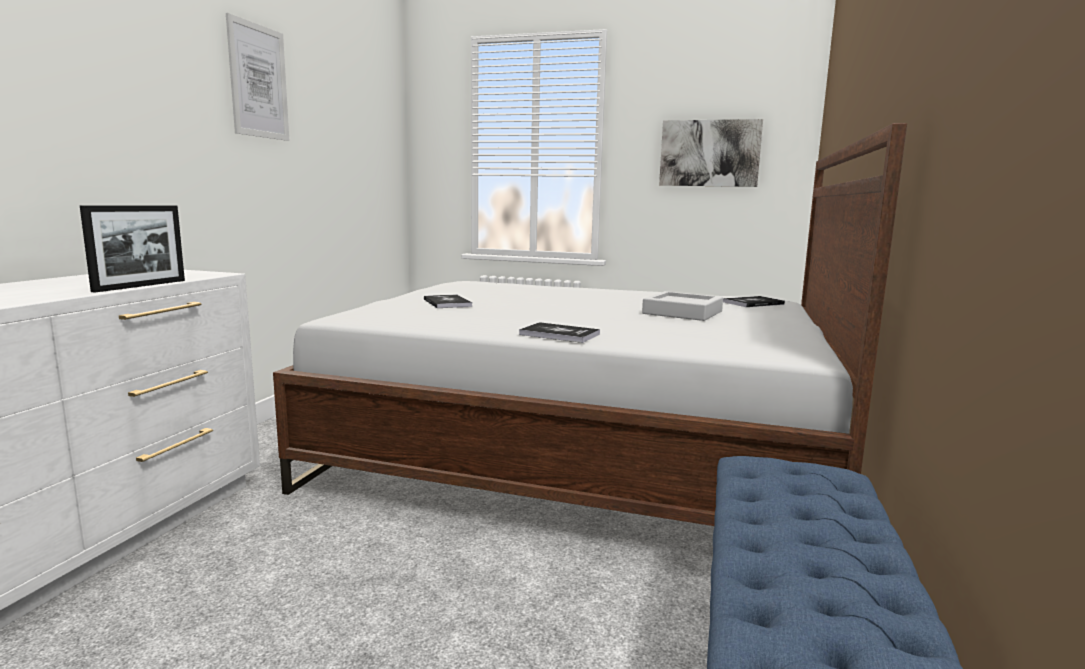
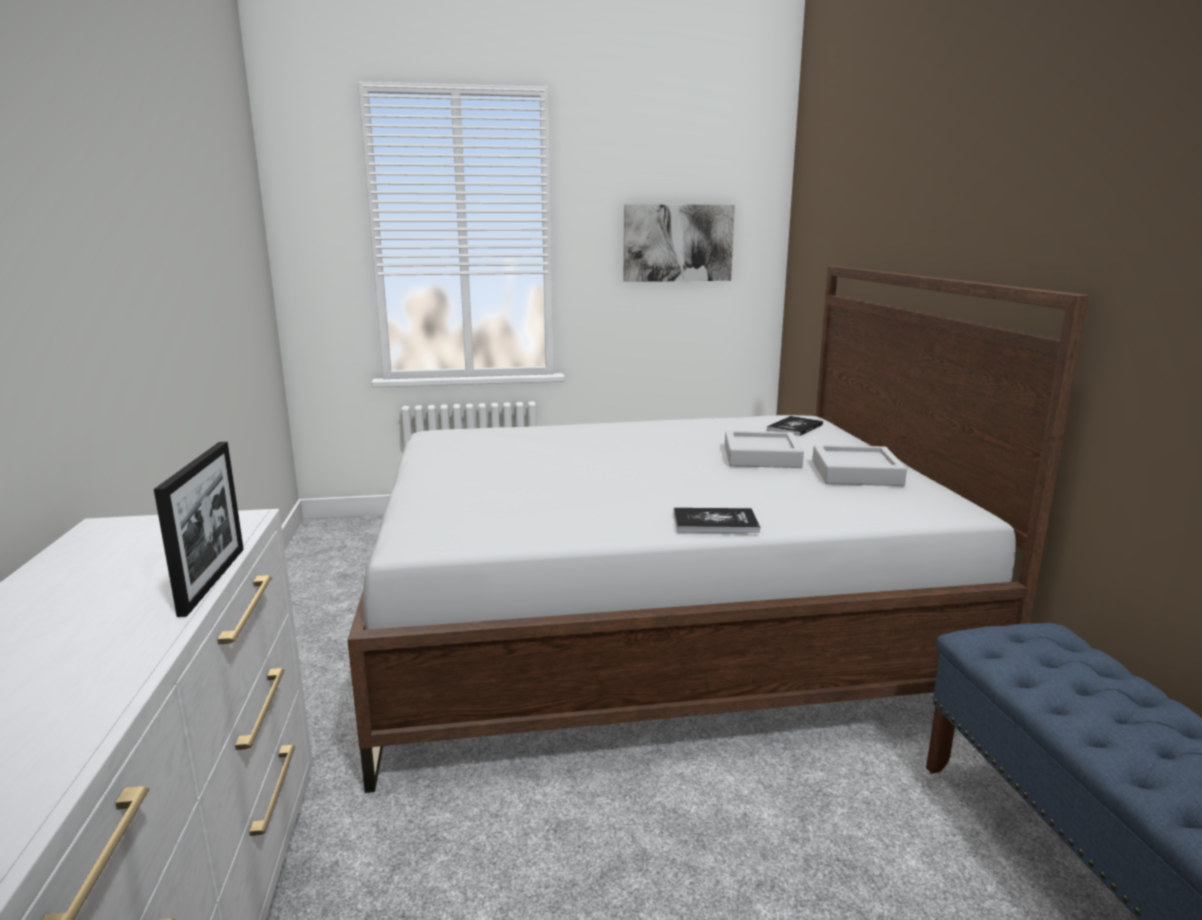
camera: 25 degrees left, 5 degrees up
(258, 81) = (138, 181): picture -> none
(447, 303) = (498, 485): book -> none
(748, 328) = (856, 473): none -> grey tray

